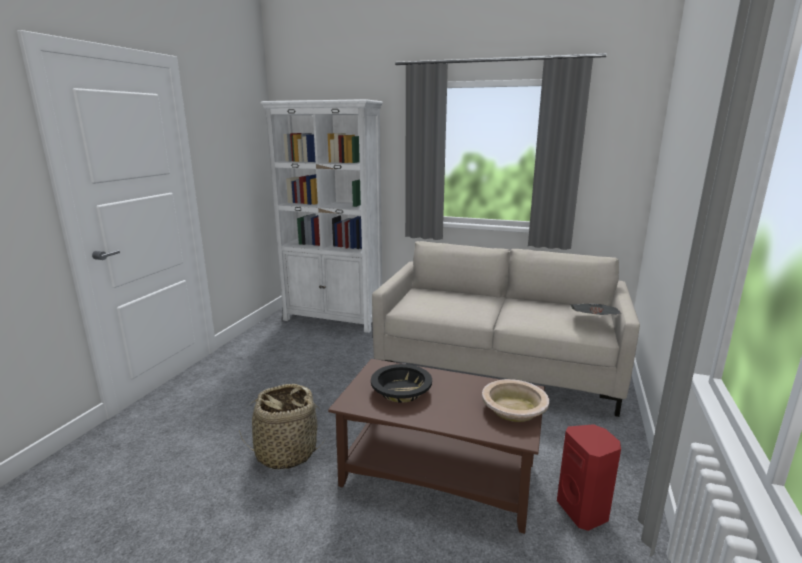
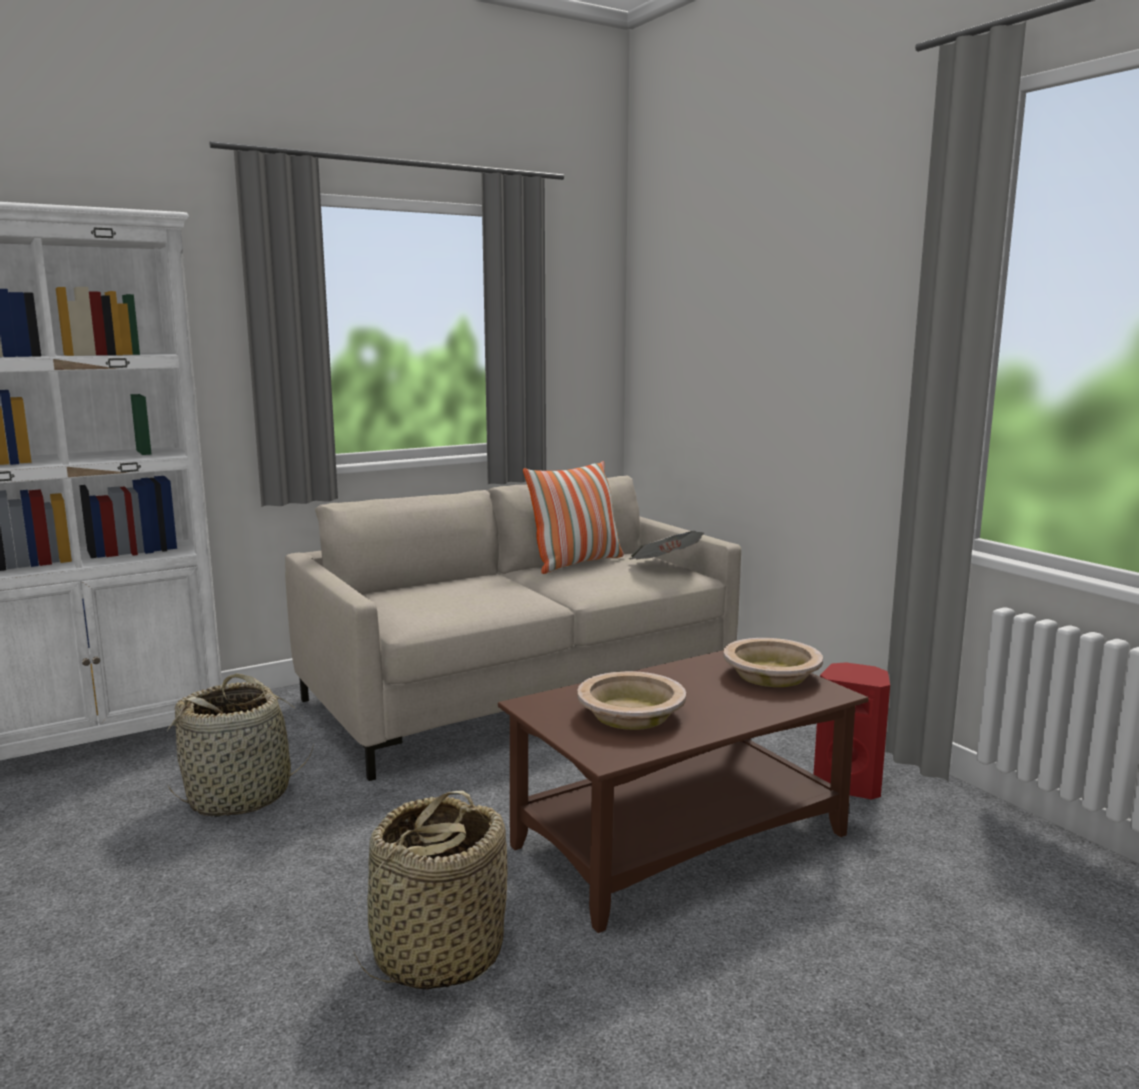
camera: 50 degrees left, 5 degrees down
(334, 359) = (240, 796): none -> basket
(401, 391) = (631, 714): black bowl -> beige bowl
(546, 304) = (576, 563): none -> pillow

